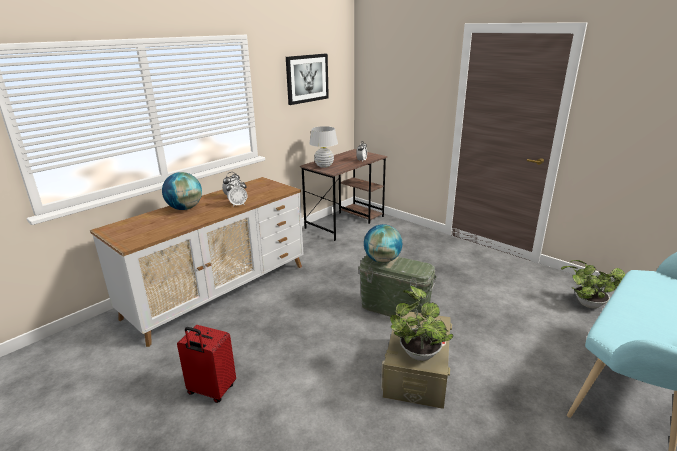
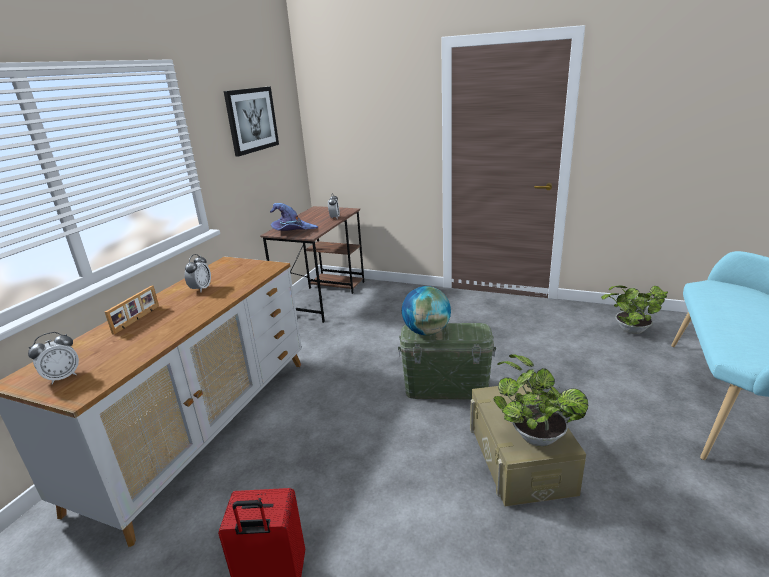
camera: 20 degrees left, 0 degrees up
(185, 208) = (137, 319): globe -> picture frame
(238, 205) = (218, 299): alarm clock -> alarm clock (63, 377)
(324, 166) = (292, 231): white table lamp -> purple hat

